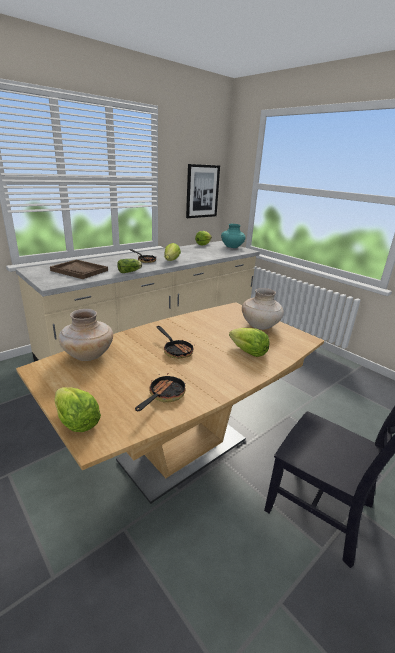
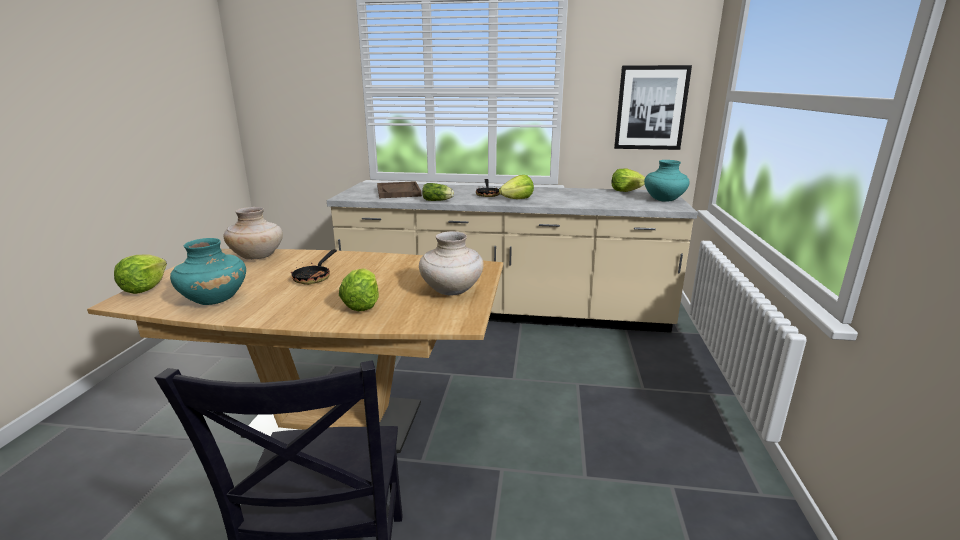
camera: 50 degrees right, 5 degrees down
(163, 396) = (214, 300): frying pan -> turquoise vase

